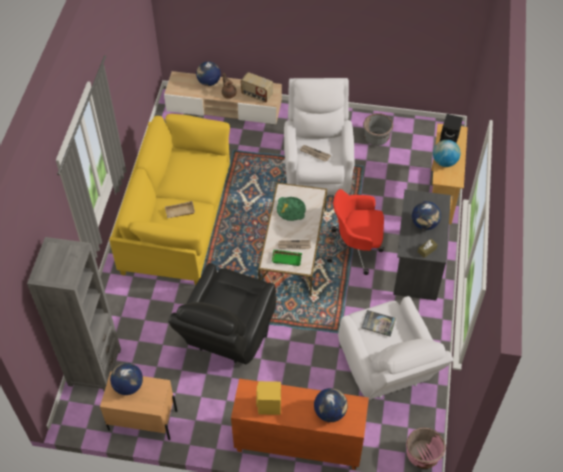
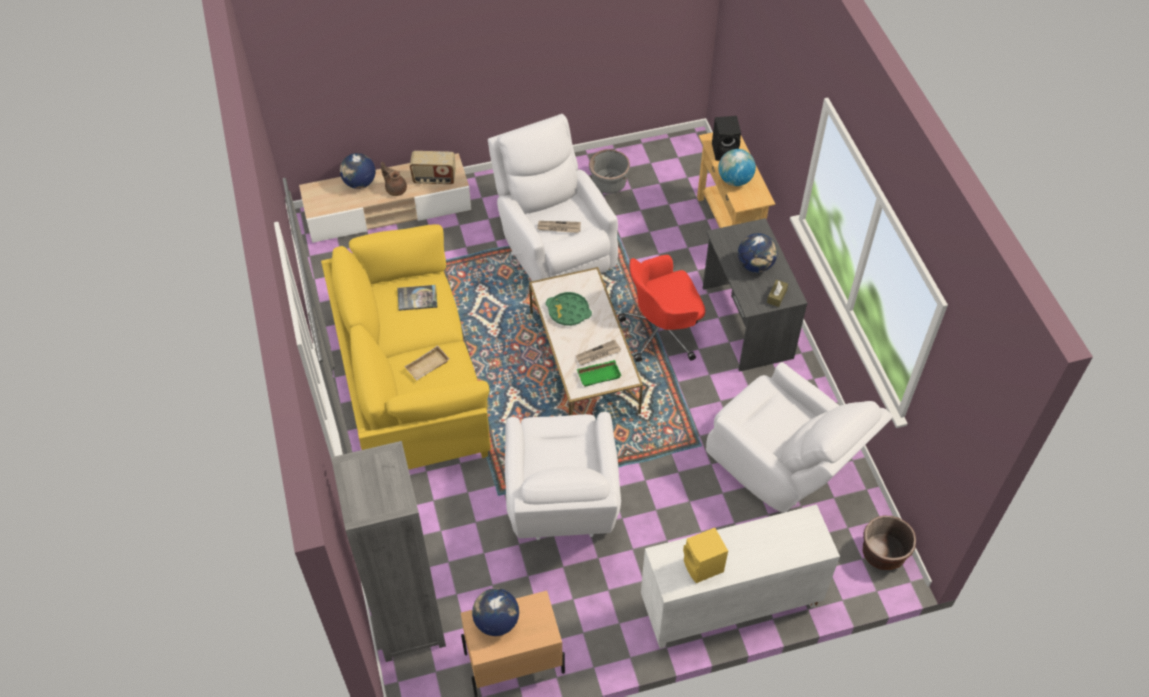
camera: 25 degrees left, 0 degrees up
(227, 335) = (562, 505): black armchair -> white armchair
(298, 444) = (729, 606): orange cabinet -> white cabinet
(330, 412) = (781, 542): globe -> none
(378, 323) = (760, 411): book -> book (417, 298)
(422, 455) = (883, 553): pink planter -> brown planter

